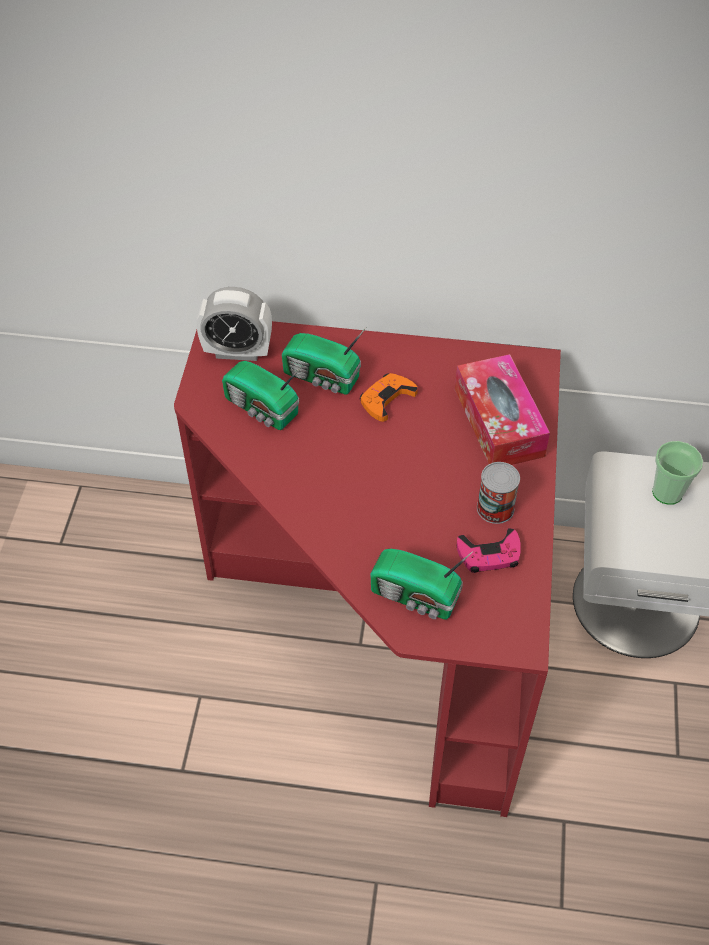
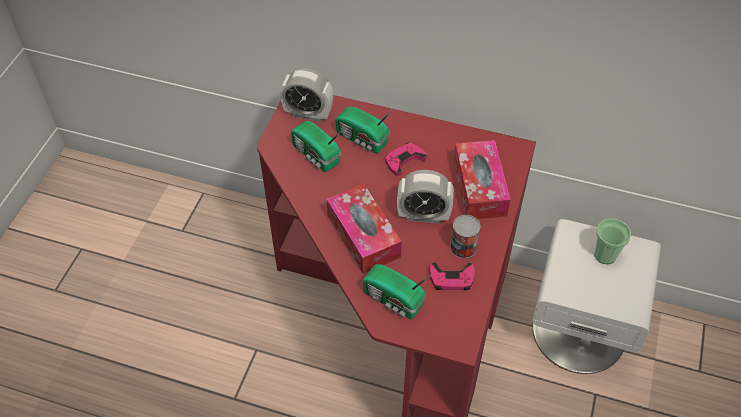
camera: 10 degrees right, 0 degrees up
(353, 512) = (363, 236): none -> tissue box
(386, 399) = (404, 160): orange game controller -> pink game controller
(431, 472) = (423, 215): none -> alarm clock

